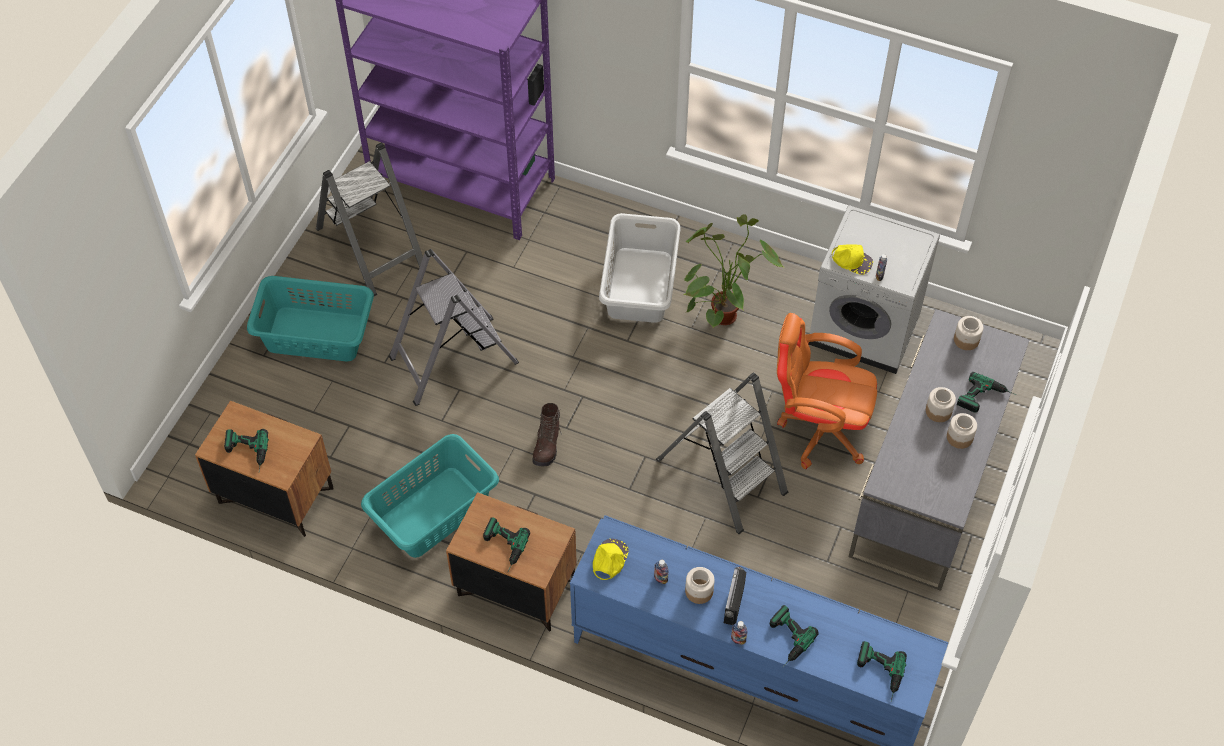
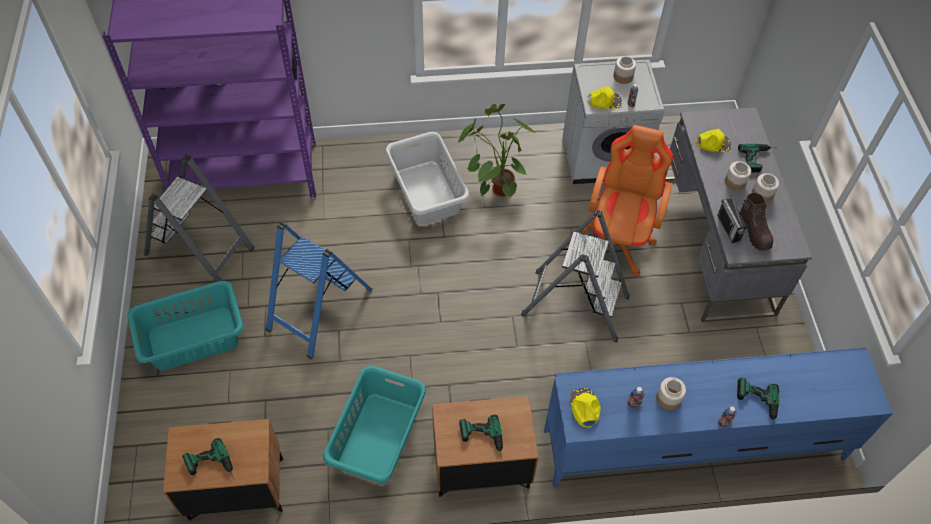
camera: 30 degrees left, 0 degrees up
(452, 360) = (318, 309): grey step ladder -> blue step ladder
(547, 445) = (434, 341): brown boot -> brown boot (754, 232)
(733, 604) = (700, 395): radio -> radio (728, 228)
(817, 429) = (618, 241): orange office chair -> orange office chair turned 120 degrees clockwise
(879, 674) = (839, 396): power drill -> none
(946, 359) = (713, 143): none -> yellow cap
(966, 340) = (716, 124): jar -> jar (622, 76)

